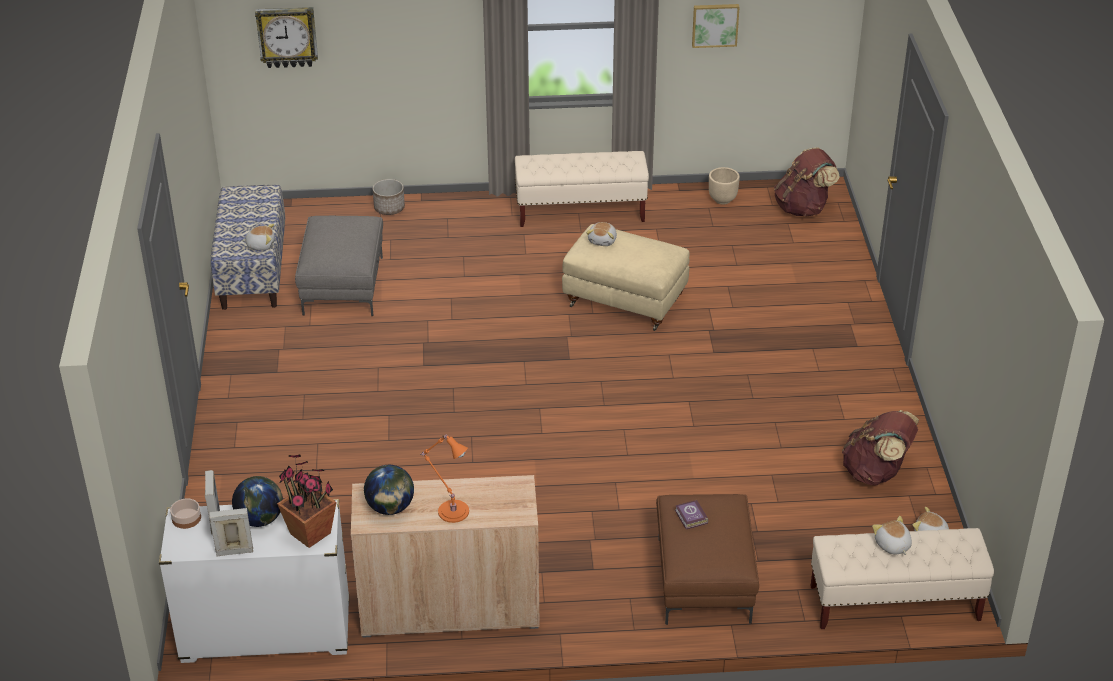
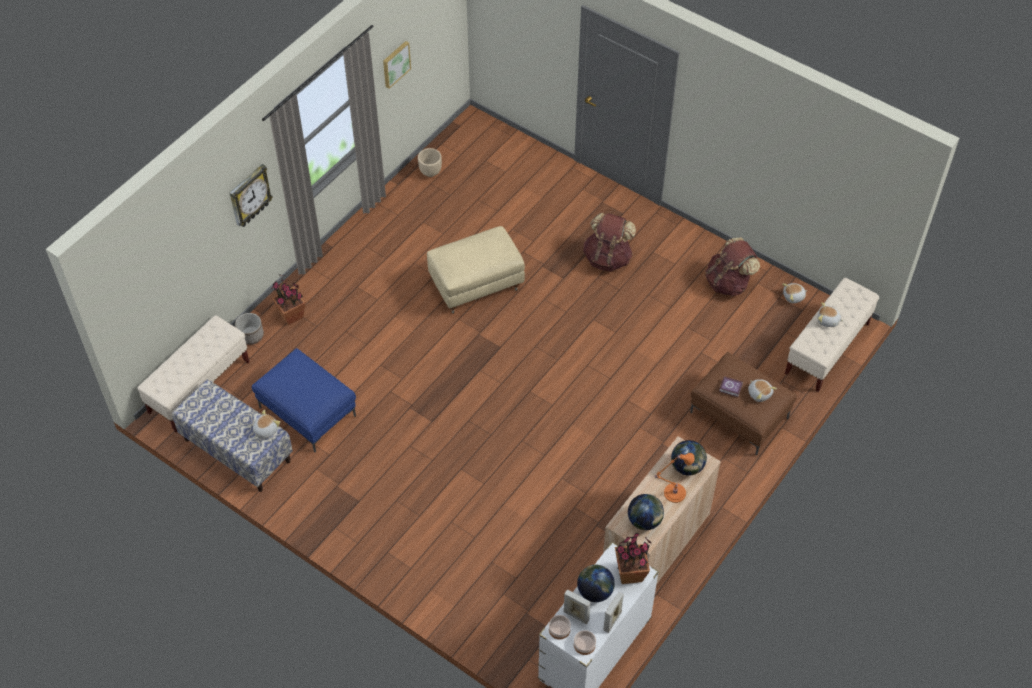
camera: 50 degrees left, 15 degrees up
(184, 547) = (584, 645): none -> bowl
(287, 36) = (156, 274): wall clock -> wall clock (249, 196)
(342, 285) = (306, 412): grey ottoman -> blue ottoman
(441, 217) = (292, 316): none -> potted plant
(499, 503) = (687, 467): none -> globe
(581, 212) = (366, 244): beige bench -> beige bench (199, 387)
(603, 240) = (455, 258): plush toy -> plush toy (759, 393)
(803, 208) = (479, 143): brown backpack -> brown backpack (607, 258)

